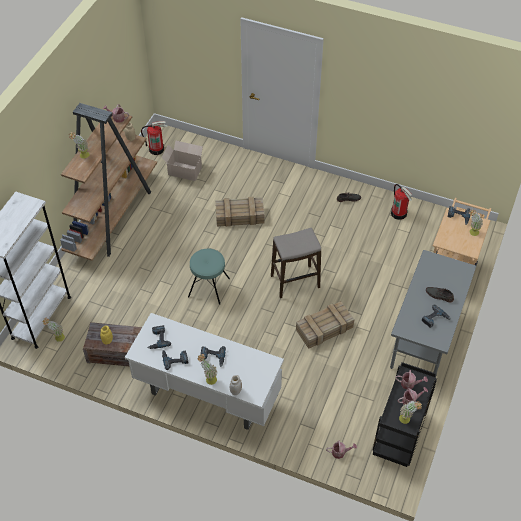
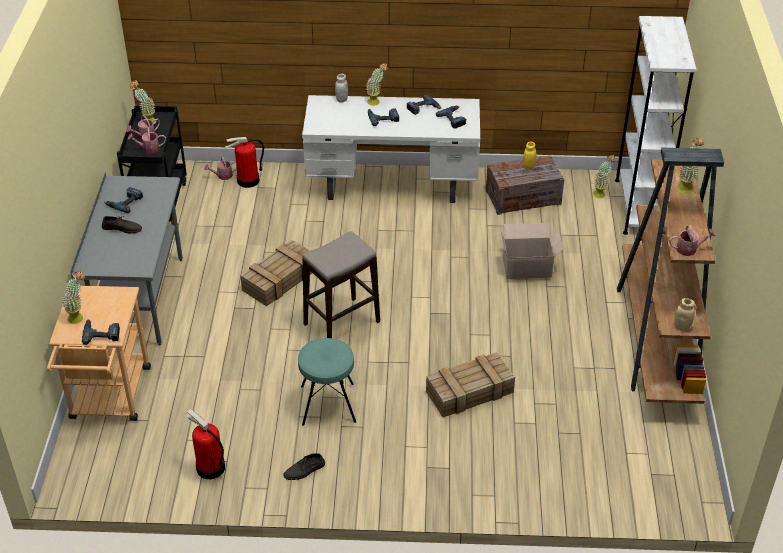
camera: 160 degrees right, 10 degrees down
(156, 149) = (681, 467): fire extinguisher -> fire extinguisher (248, 181)
(184, 171) = (606, 441): cardboard box -> cardboard box (528, 268)
(209, 287) = (456, 287): turquoise stool -> turquoise stool (328, 404)

